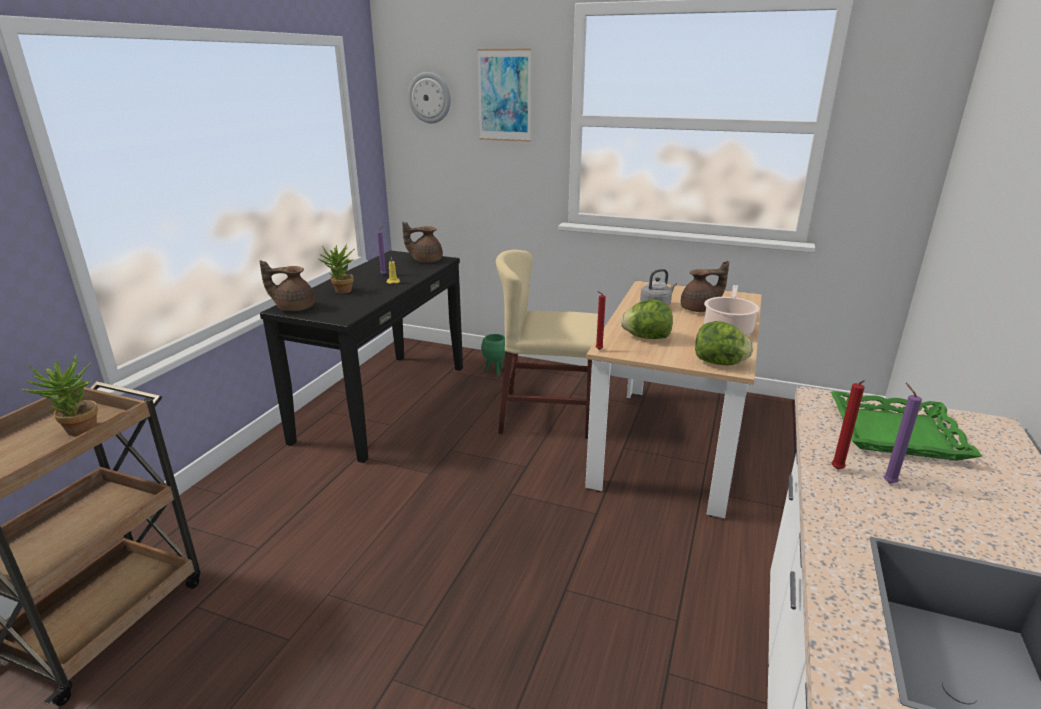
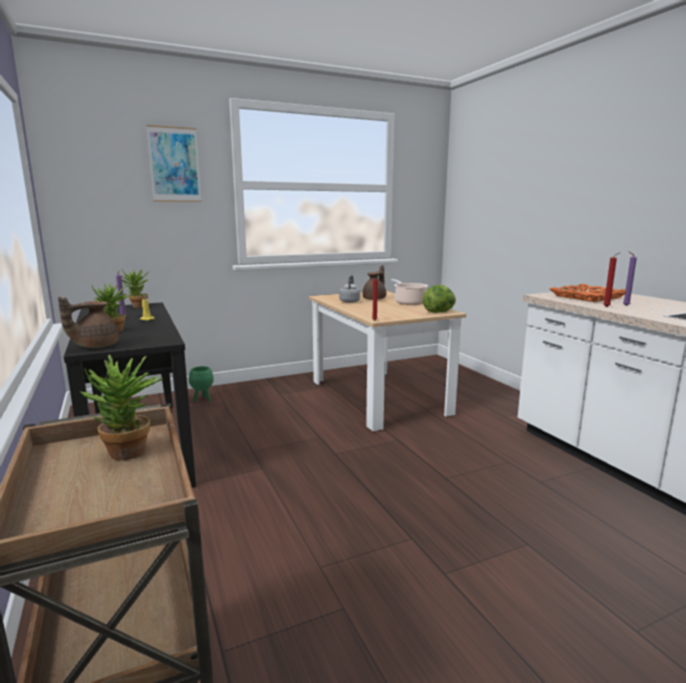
camera: 45 degrees left, 10 degrees down
(426, 260) = (137, 307): brown teapot -> potted plant
(430, 98) = (97, 165): wall clock -> none
(547, 416) = (285, 409): beige chair -> none
(646, 337) = (382, 312): lettuce -> none
(896, 434) = (588, 297): green tray -> orange tray

